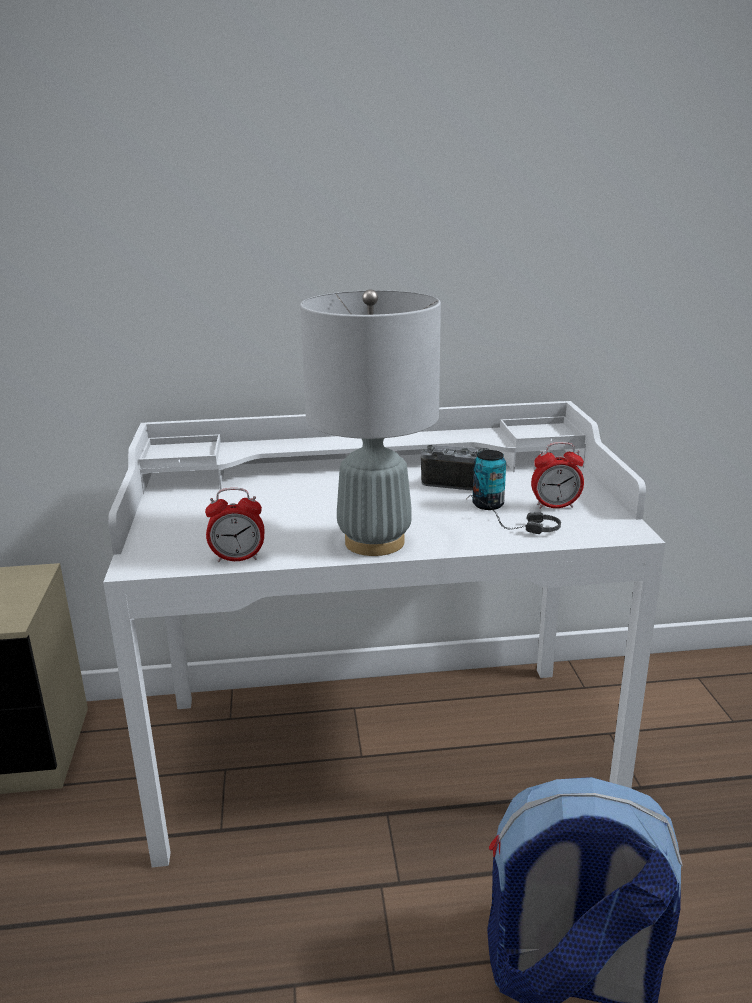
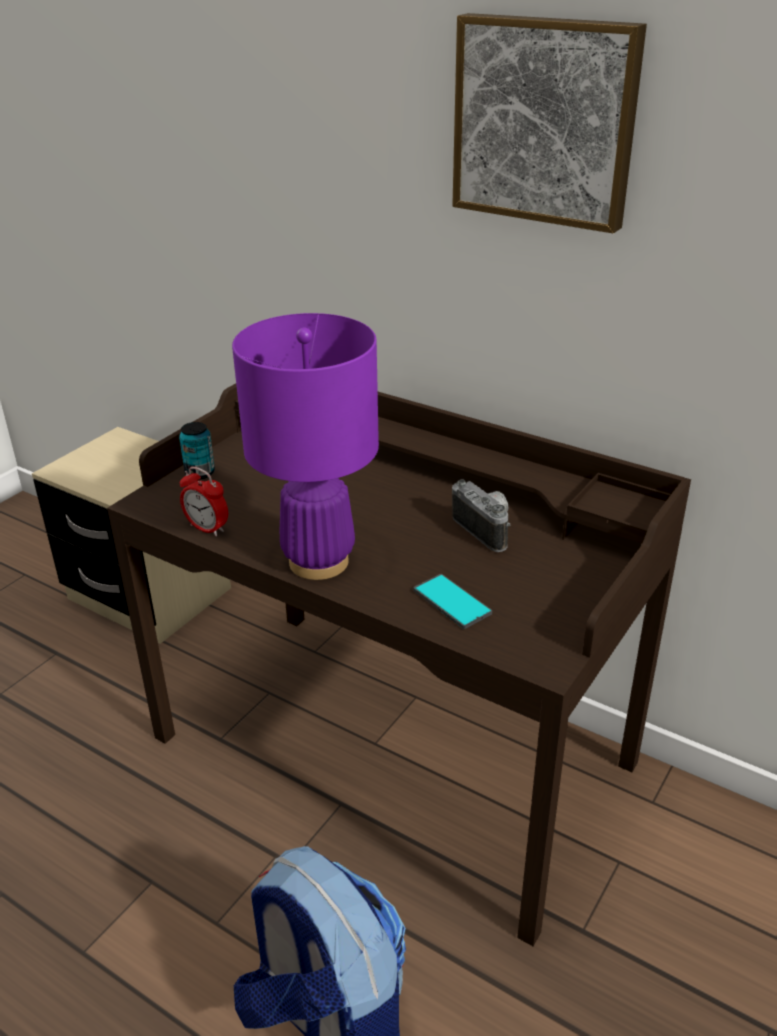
camera: 40 degrees right, 10 degrees up
(374, 542) = (319, 561): grey table lamp -> purple table lamp
(380, 751) = (394, 748): white desk -> brown desk
(418, 131) = (545, 121): none -> picture
(488, 504) = (472, 567): can -> can (200, 473)
(511, 526) = (451, 602): headphones -> phone
(555, 506) = (530, 599): alarm clock -> none

